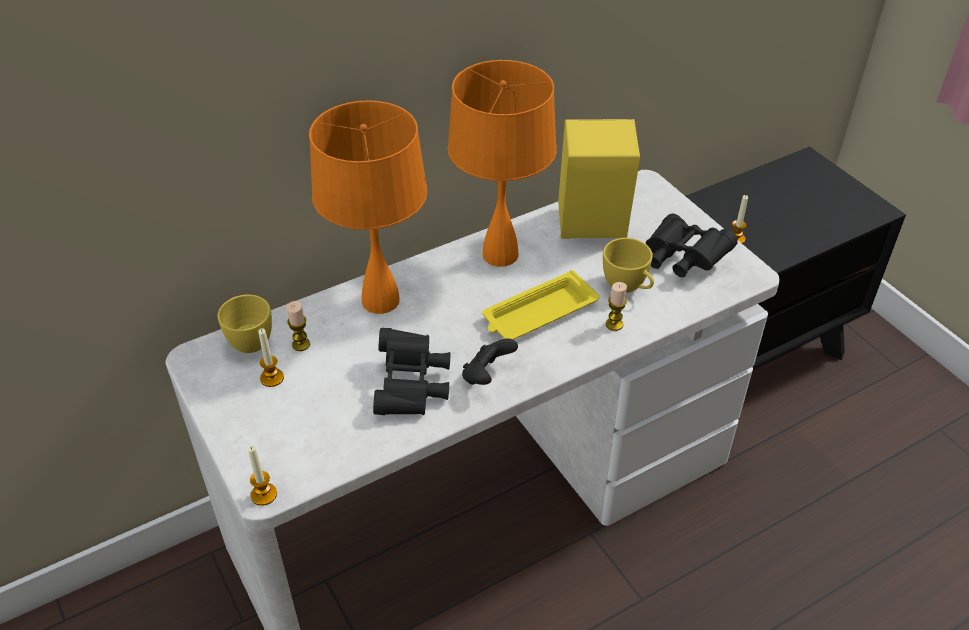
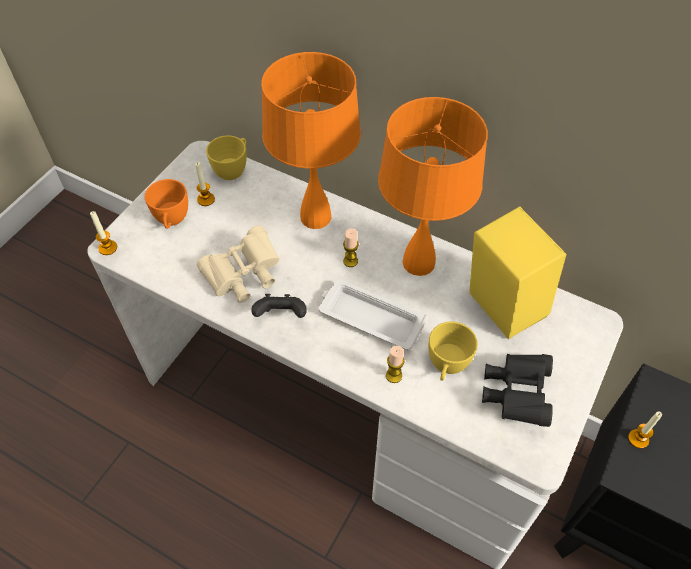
camera: 60 degrees right, 10 degrees up
(276, 419) = (172, 221): none -> orange cup
(301, 344) = (245, 197): candle -> candle (350, 261)
(411, 386) = (243, 276): black binoculars -> beige binoculars
(538, 313) = (369, 317): yellow tray -> white tray

